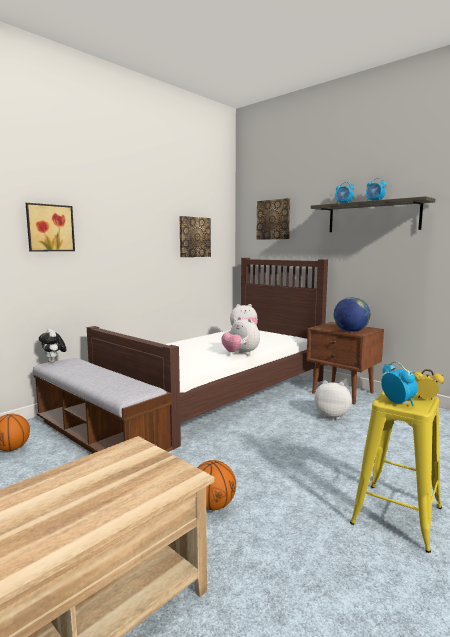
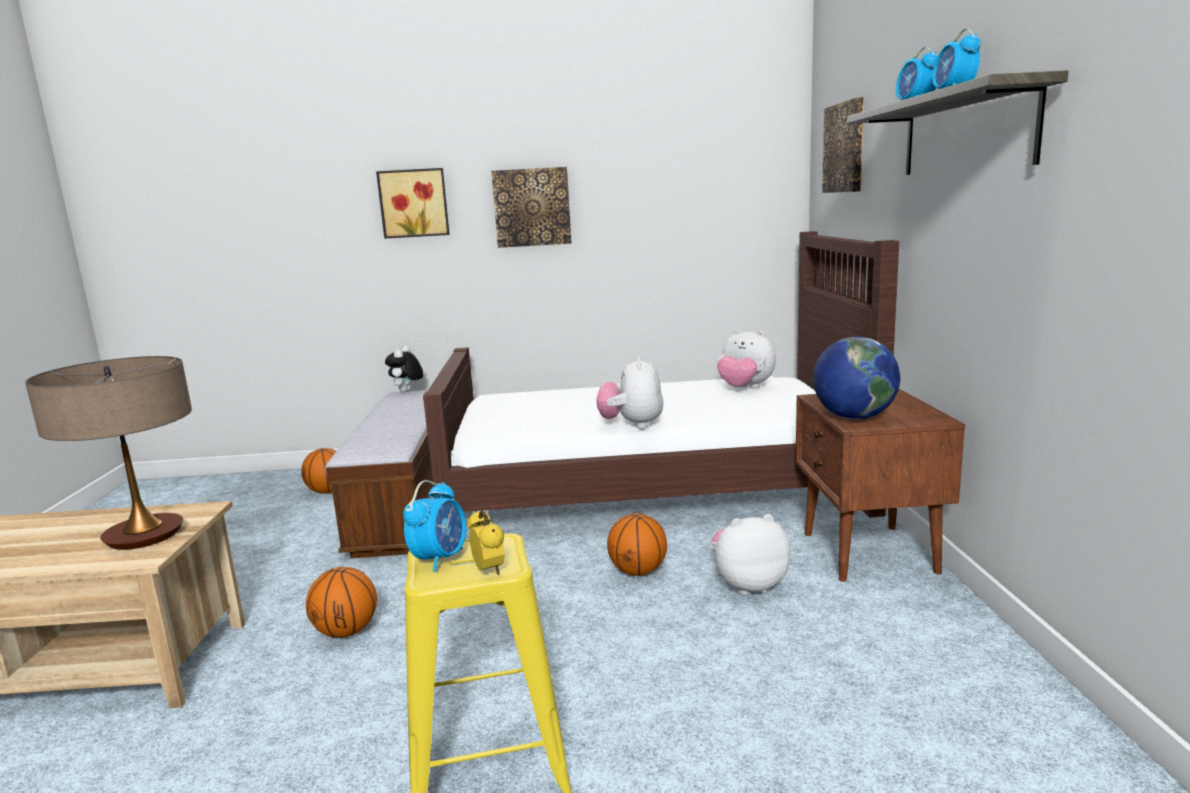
camera: 45 degrees right, 5 degrees up
(143, 470) = (144, 536): none -> table lamp
(194, 237) = (692, 196): picture -> picture (532, 207)
(286, 425) = (638, 571): none -> basketball
(332, 415) = (748, 585): plush toy -> plush toy turned 75 degrees counterclockwise

